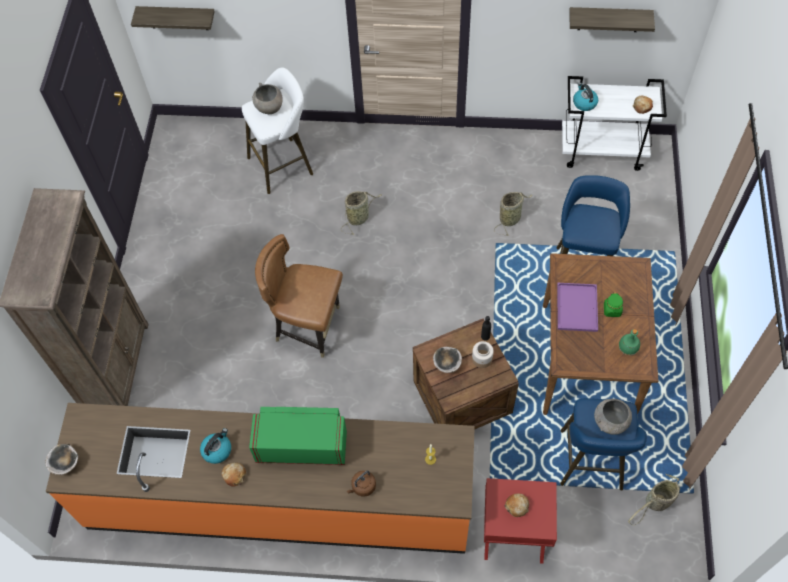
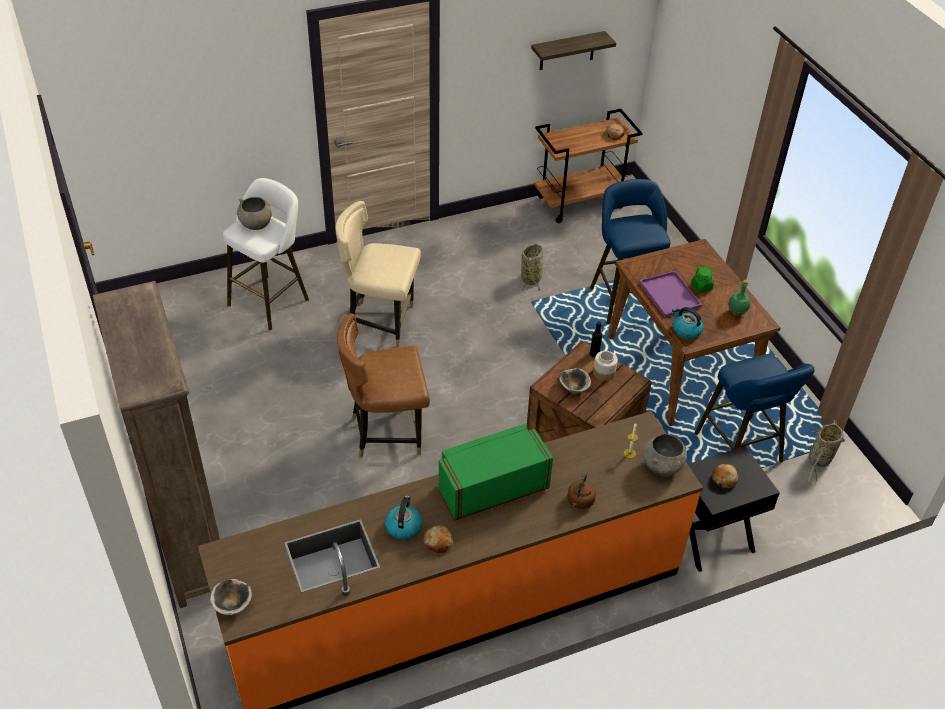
camera: 30 degrees left, 15 degrees down
(177, 18) = (128, 152): shelf -> none
(359, 217) = (381, 321): basket -> beige chair
(514, 535) = (712, 539): red nightstand -> black nightstand
(584, 103) = (562, 145): kettle -> kettle (686, 330)
(603, 151) = (580, 202): white cart -> brown cart
(610, 423) = (763, 374): grey bowl -> grey bowl (662, 467)

